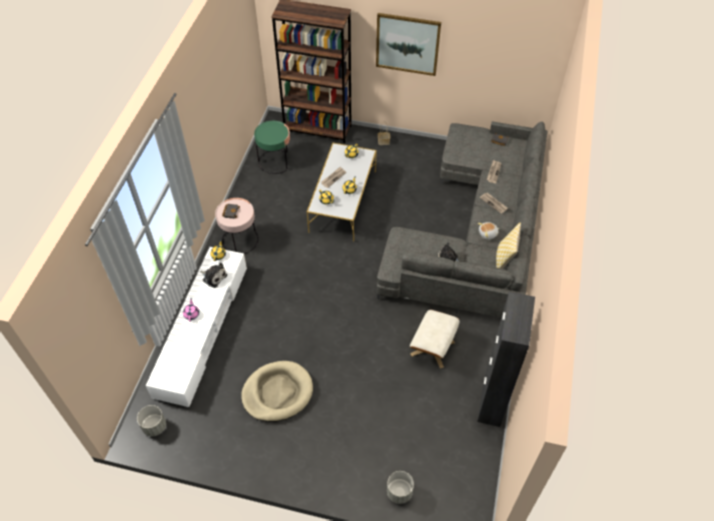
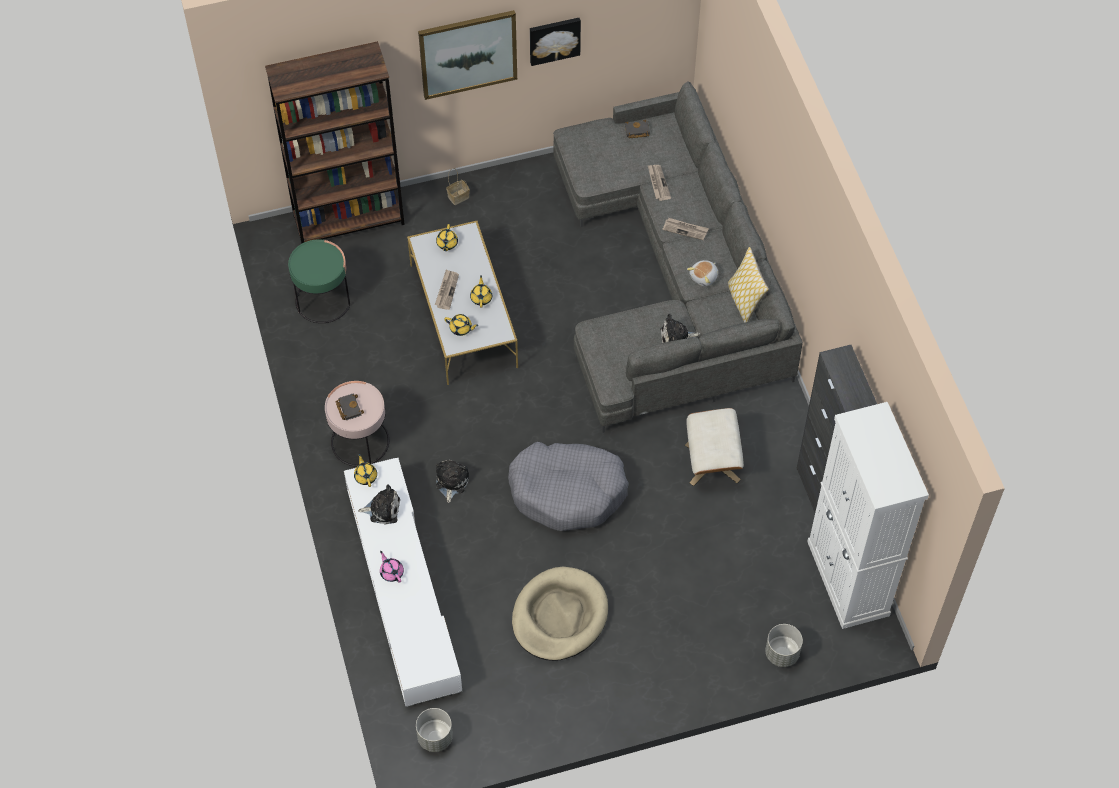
camera: 30 degrees left, 5 degrees up
(272, 285) = (451, 482): none -> plush toy
(333, 322) = (567, 492): none -> grey dog bed
(464, 56) = (554, 39): none -> picture
(475, 466) = (848, 579): none -> white cabinet

